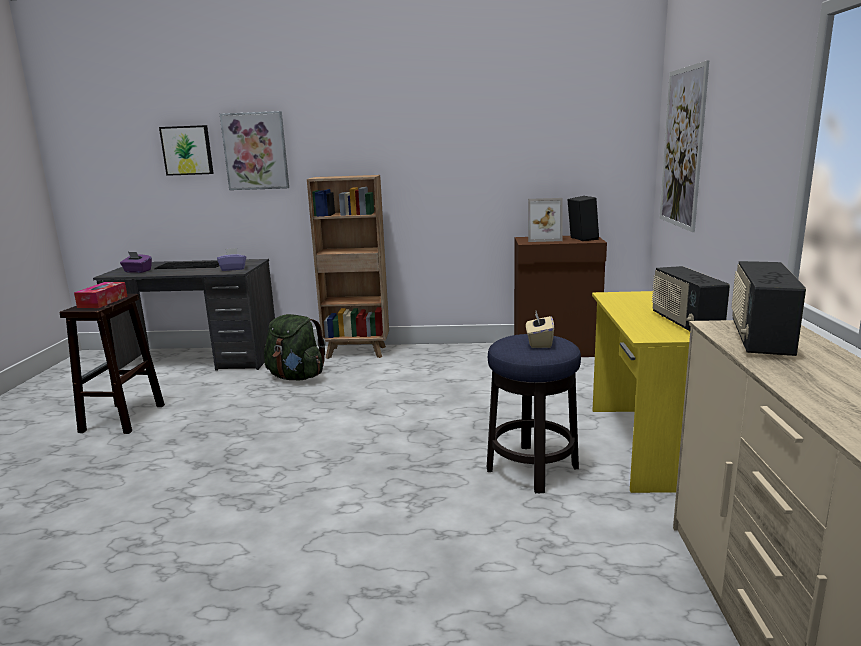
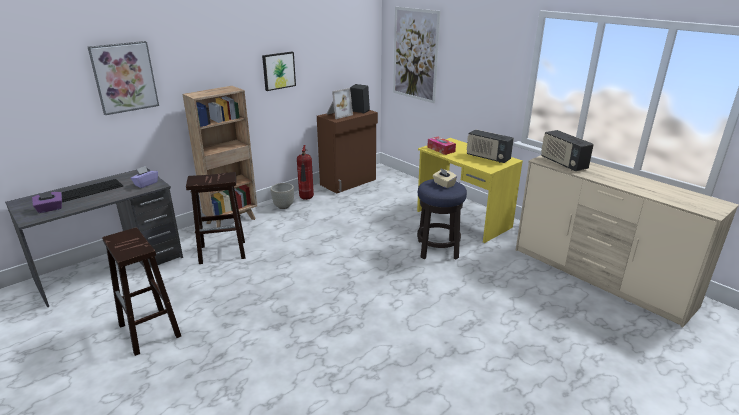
camera: 45 degrees left, 10 degrees up
(103, 302) = (130, 242): tissue box -> tissue box (441, 149)
(187, 150) = (54, 84): picture -> picture (278, 70)
(296, 377) = (223, 252): green backpack -> brown stool
(431, 354) = (283, 206): none -> grey planter
(470, 354) = (306, 199): none -> fire extinguisher

